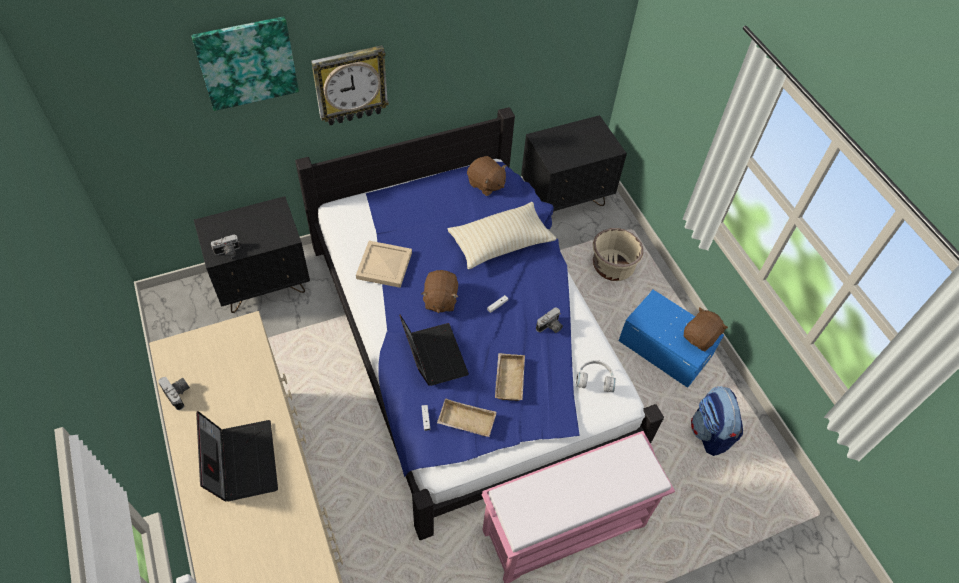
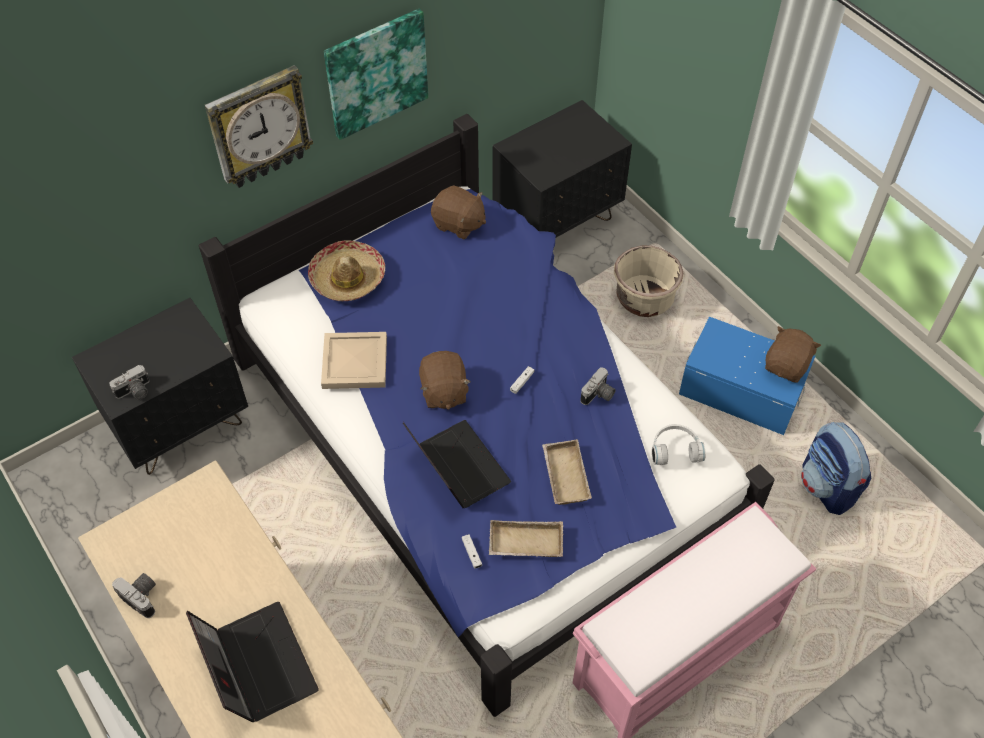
camera: 10 degrees left, 0 degrees up
(247, 62) = (120, 125): picture -> picture (376, 73)
(397, 206) = (347, 278): none -> hat
(500, 243) = (501, 299): beige pillow -> none

